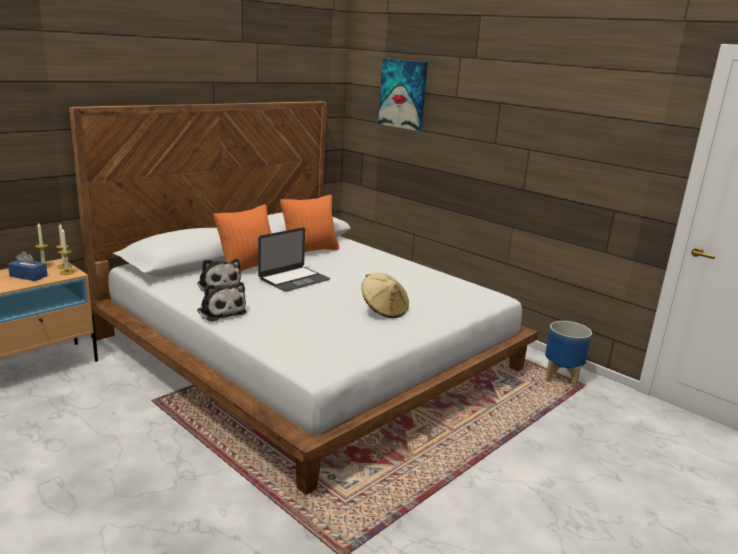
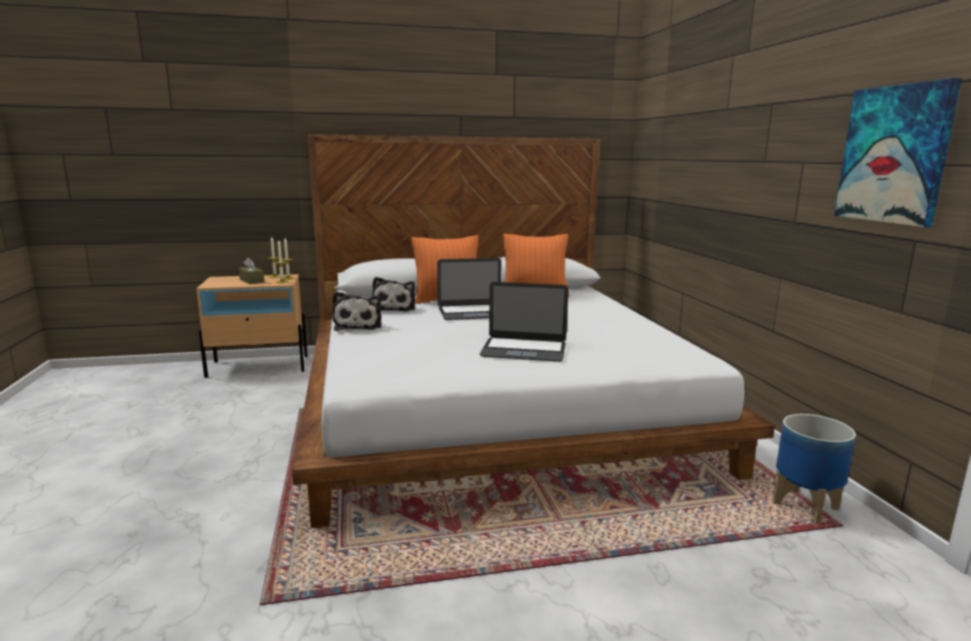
camera: 35 degrees right, 5 degrees down
(28, 276) = (252, 281): blue tissue box -> brown tissue box
(384, 310) = (524, 349): beige hat -> laptop
(403, 94) = (678, 119): picture -> picture (894, 154)

